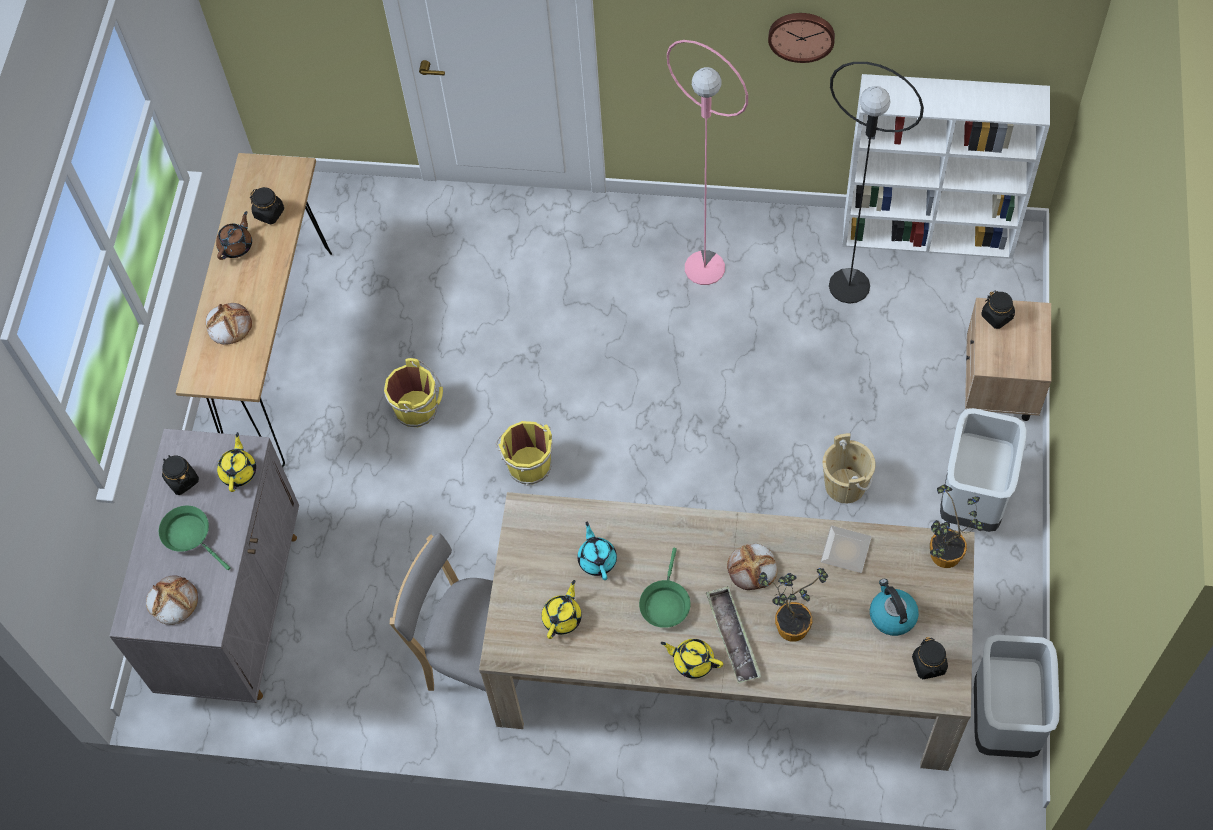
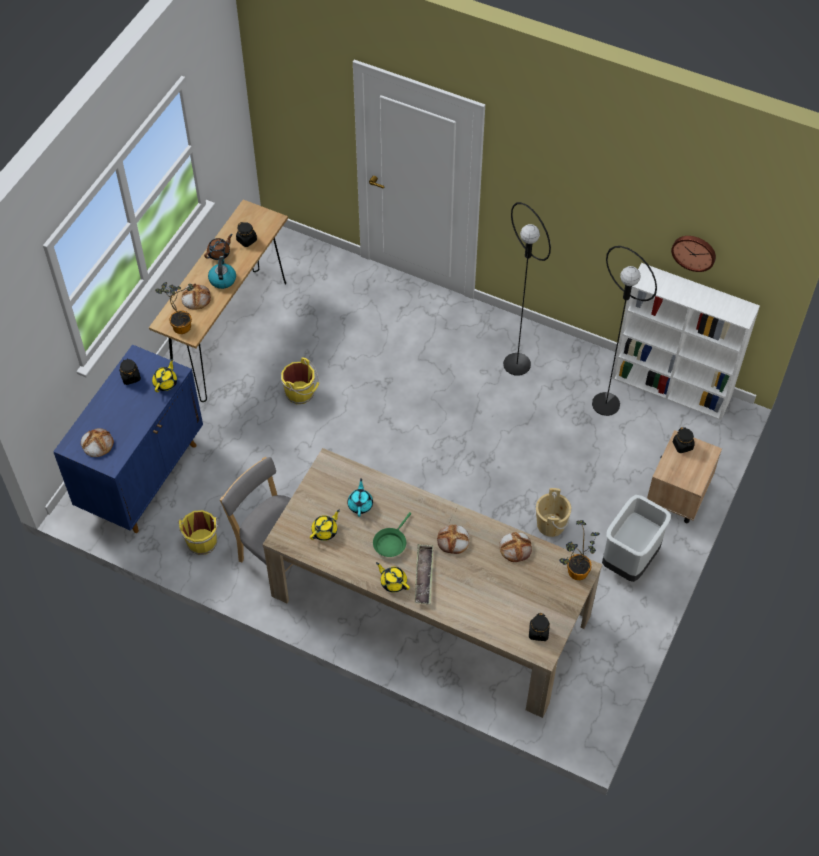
camera: 15 degrees right, 5 degrees down
(190, 535) = (122, 410): green frying pan -> none
(236, 610) = (143, 476): grey cabinet -> blue cabinet
(528, 464) = (355, 448): yellow bucket -> yellow bucket (201, 540)
(705, 268) = (517, 364): pink floor lamp -> black floor lamp
(788, 624) = (461, 580): potted plant -> potted plant (180, 325)
(801, 34) = (606, 225): wall clock -> wall clock (694, 252)
(844, 549) = (515, 547): plate -> bread
(892, 615) = (528, 596): kettle -> kettle (222, 279)
(1005, 721) = (592, 700): grey trash can -> none

